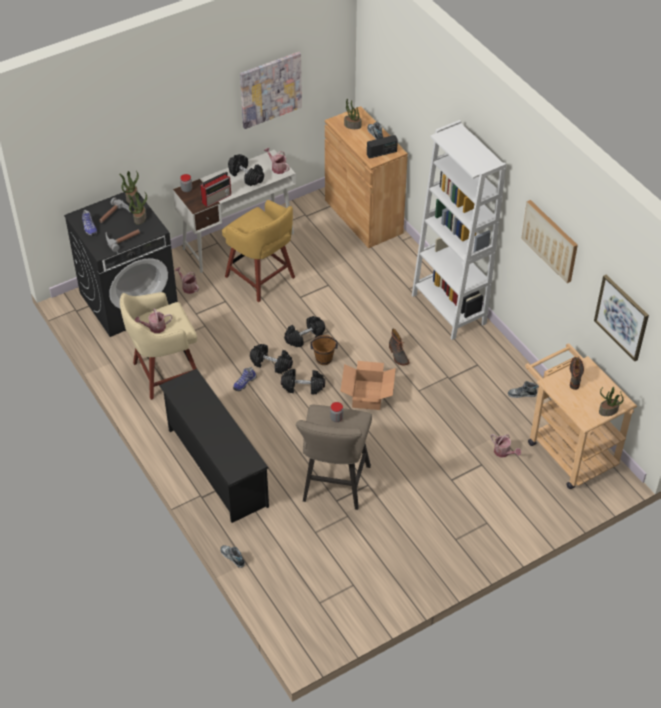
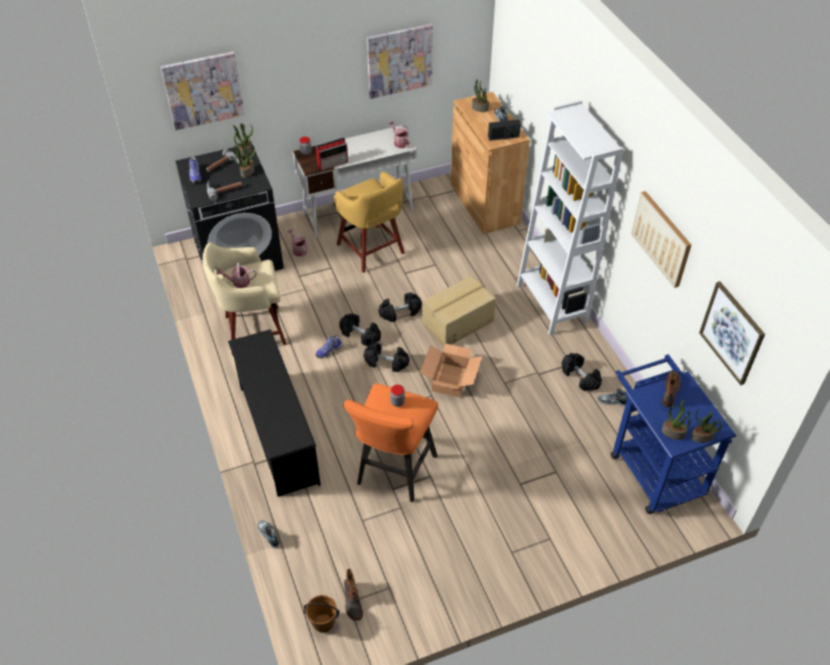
camera: 10 degrees right, 0 degrees up
(90, 144) = (203, 90): none -> picture
(246, 176) = (367, 146): black dumbbell -> black dumbbell (580, 377)
(324, 359) = (414, 338): brown bucket -> brown bucket (323, 623)
(334, 487) = (393, 474): beige stool -> orange stool
(362, 339) = (457, 322): none -> cardboard box
(398, 355) = (490, 343): boot -> boot (352, 602)
(503, 452) = (582, 462): watering can -> none
(567, 448) = (652, 467): beige cart -> blue cart
(583, 411) = (673, 432): none -> potted plant

